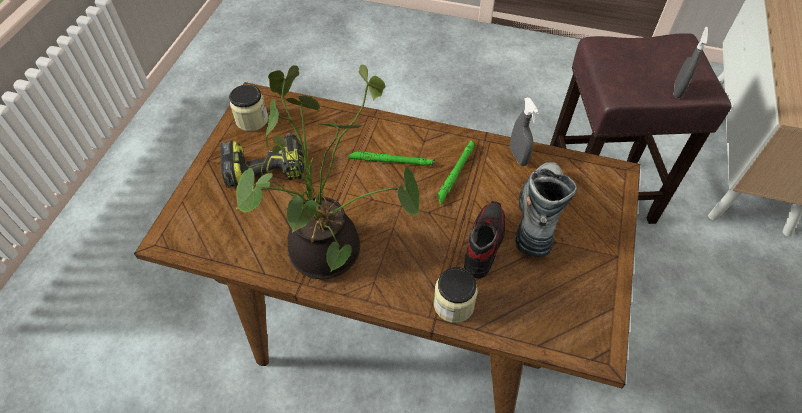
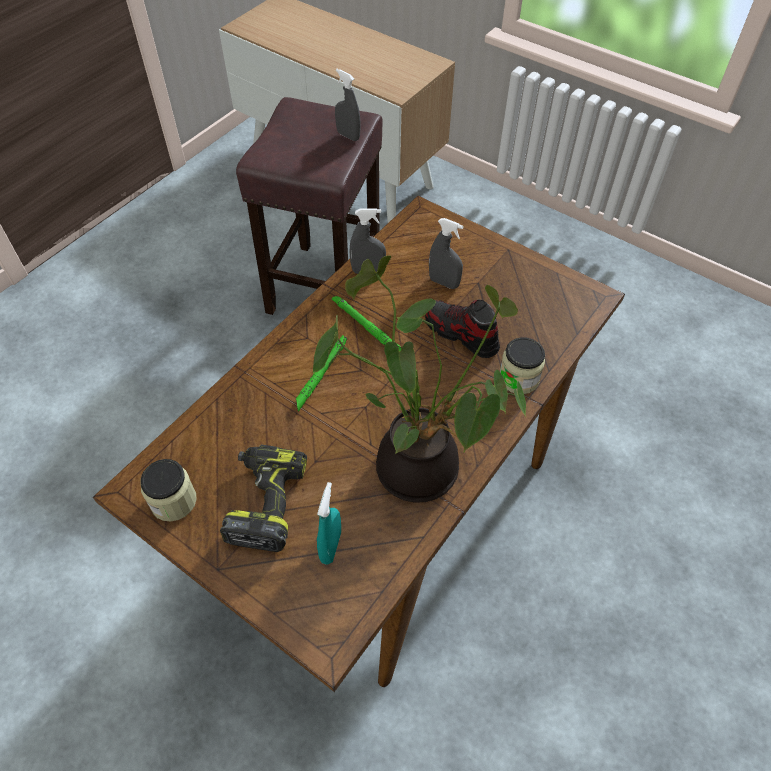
camera: 70 degrees left, 0 degrees up
(240, 217) = (331, 546): none -> turquoise spray bottle
(538, 214) = (444, 282): boot -> grey spray bottle

